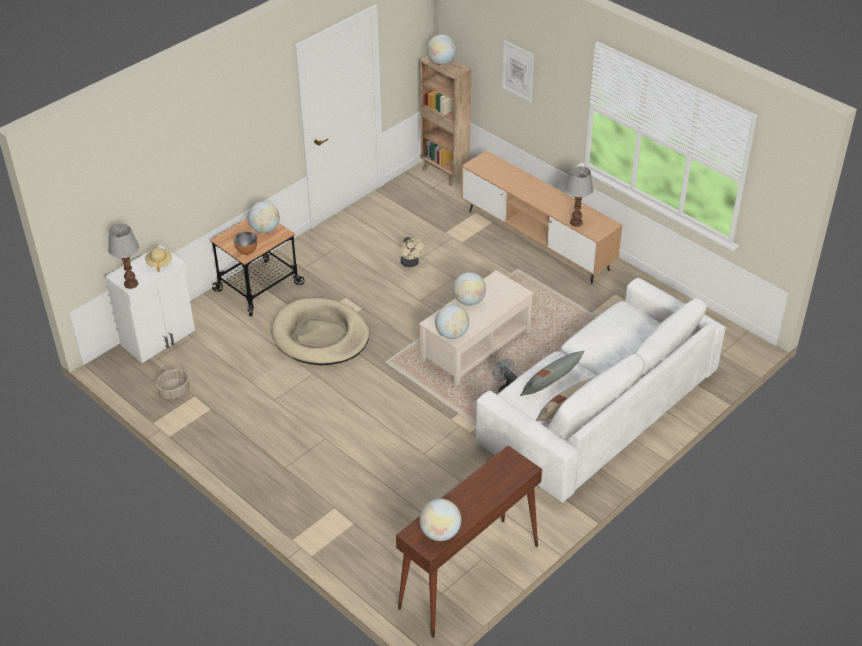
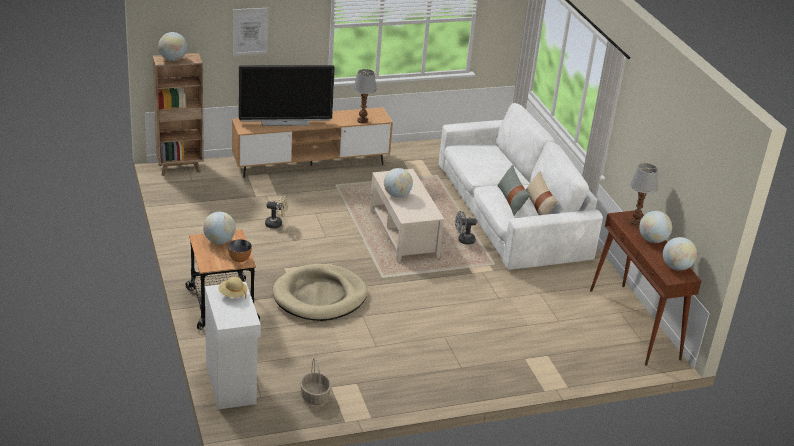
camera: 65 degrees left, 10 degrees down
(131, 283) = (246, 318): table lamp -> table lamp (635, 222)
(452, 334) = (427, 215): globe -> globe (652, 240)
(516, 180) = (285, 122): none -> television

